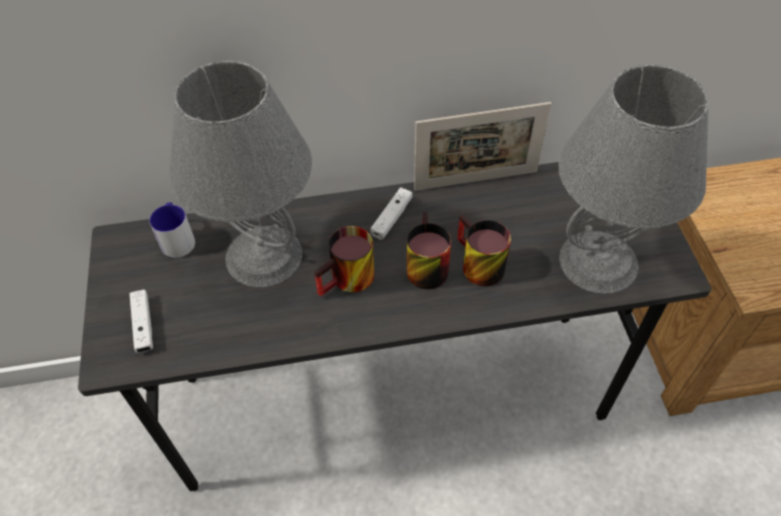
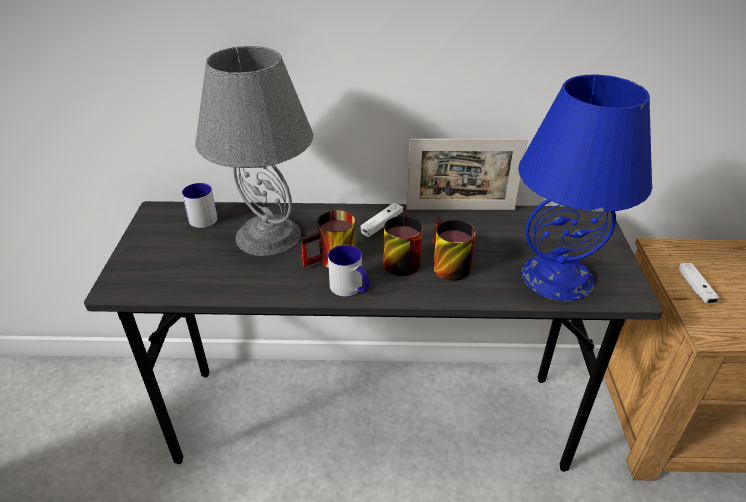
camera: 10 degrees right, 15 degrees down
(143, 325) = (154, 267): white game controller -> white game controller (695, 288)
(379, 316) = (350, 289): none -> mug
(598, 260) = (557, 276): grey table lamp -> blue table lamp

